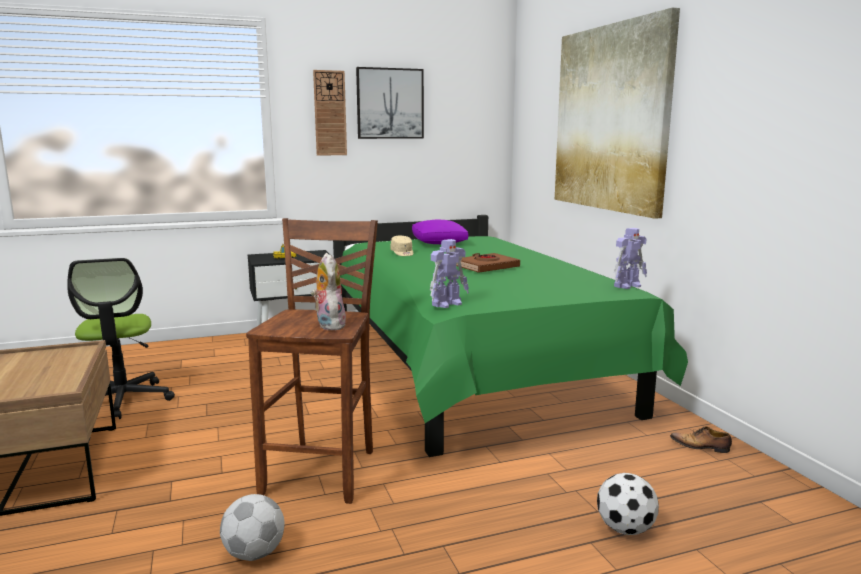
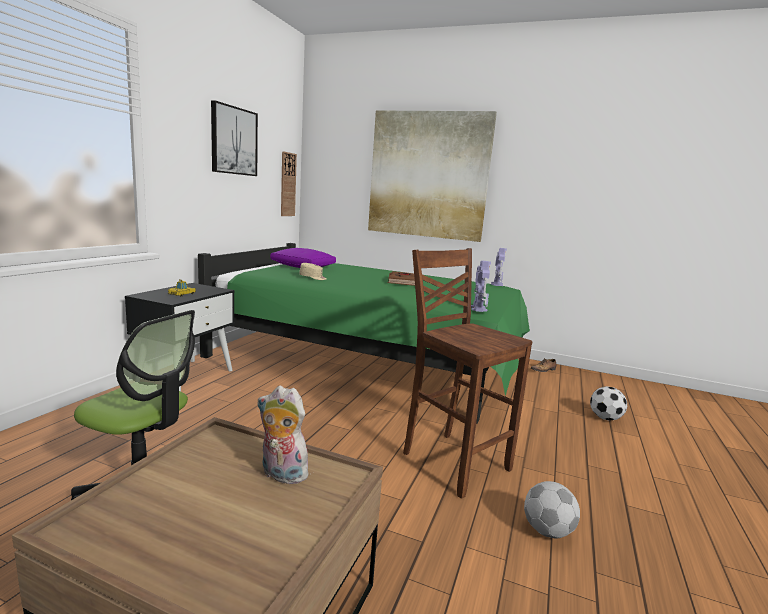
camera: 50 degrees left, 0 degrees up
(328, 325) = (490, 336): plush toy -> plush toy (281, 474)
(330, 113) = (191, 143): wall clock -> wall clock (288, 184)

